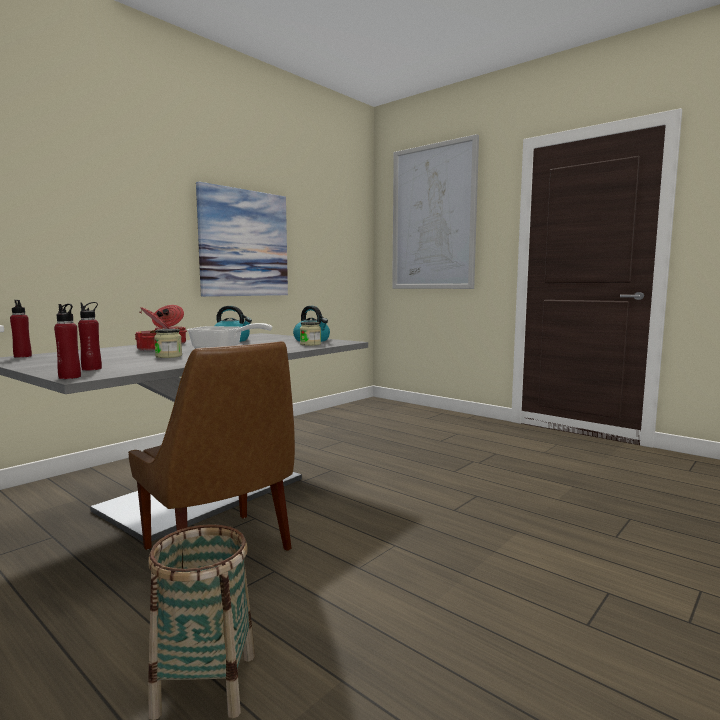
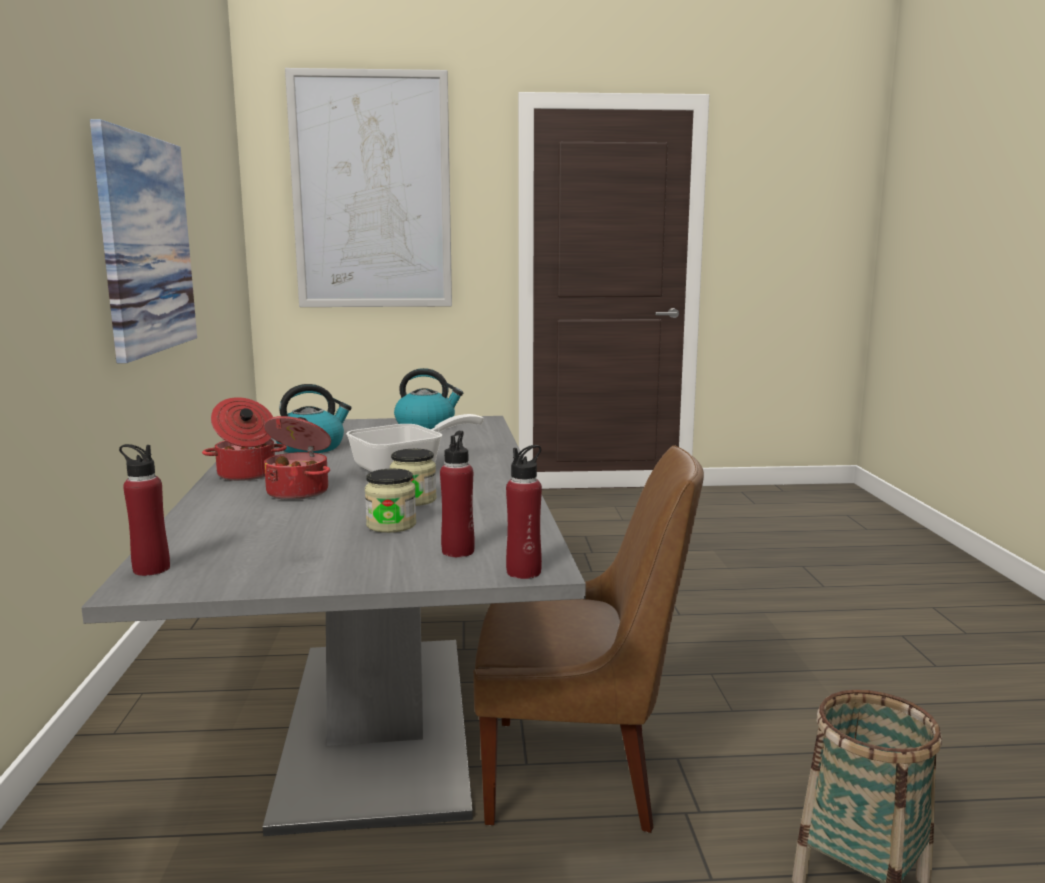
camera: 45 degrees left, 5 degrees up
(310, 344) = (465, 434): jar -> jar (391, 525)

